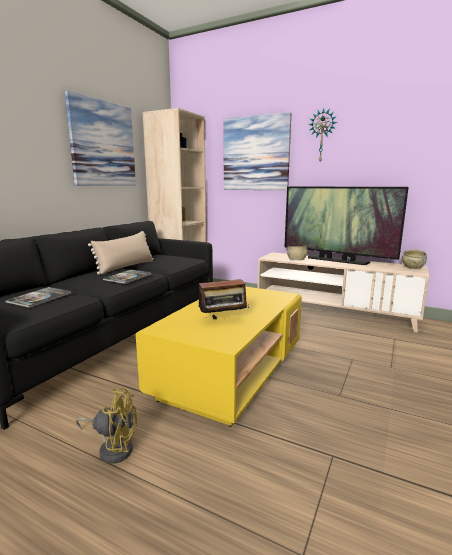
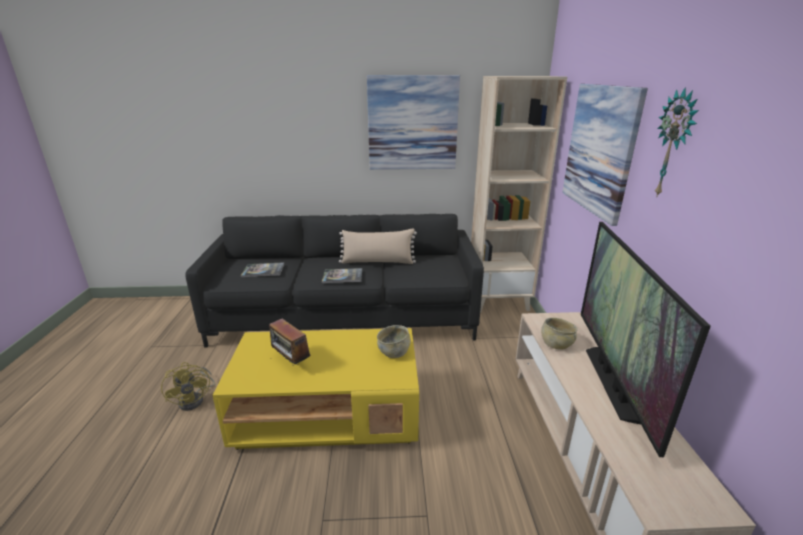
camera: 60 degrees right, 10 degrees up
(412, 267) = (700, 496): beige bowl -> beige bowl (394, 352)

